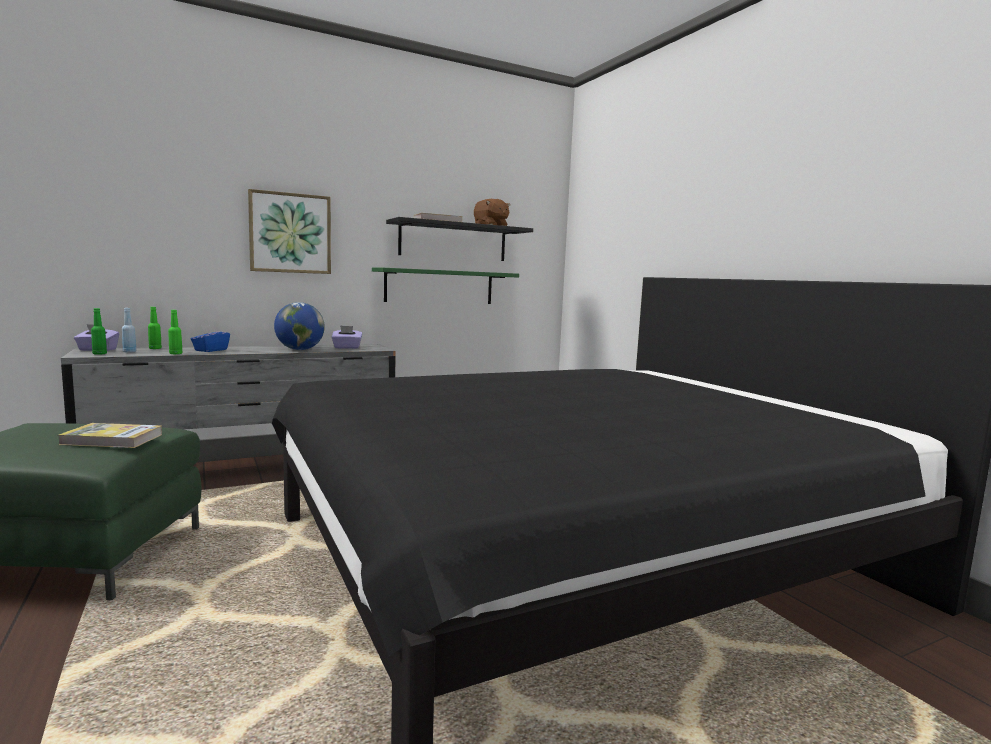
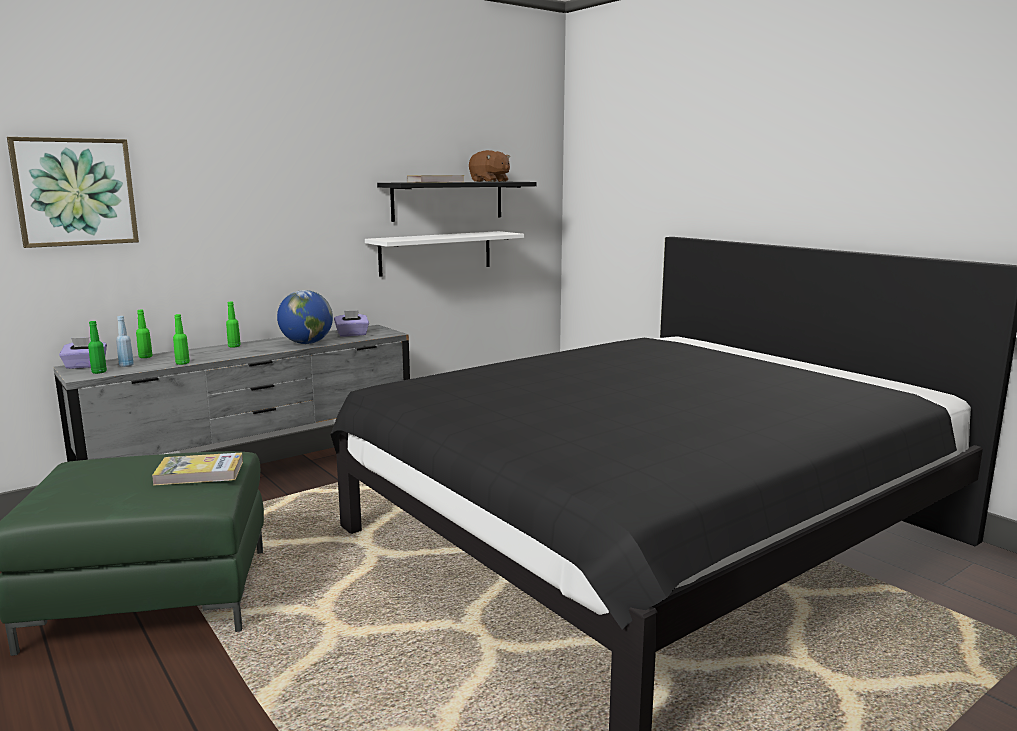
camera: 10 degrees left, 5 degrees up
(210, 350) = (211, 354): blue tissue box -> none
(237, 347) = (234, 346): none -> green bottle
(290, 233) = (276, 208): picture -> picture (75, 192)
(439, 286) = (436, 253): green shelf -> white shelf

